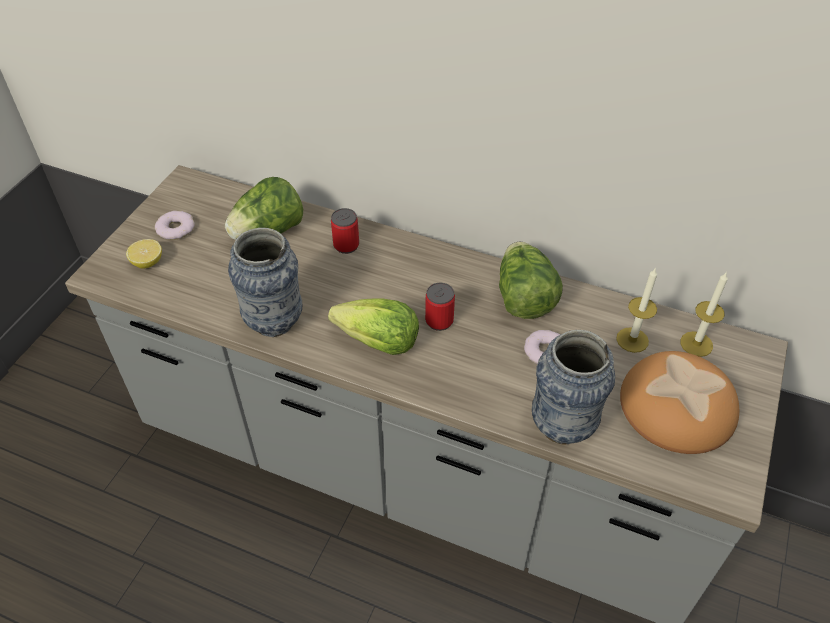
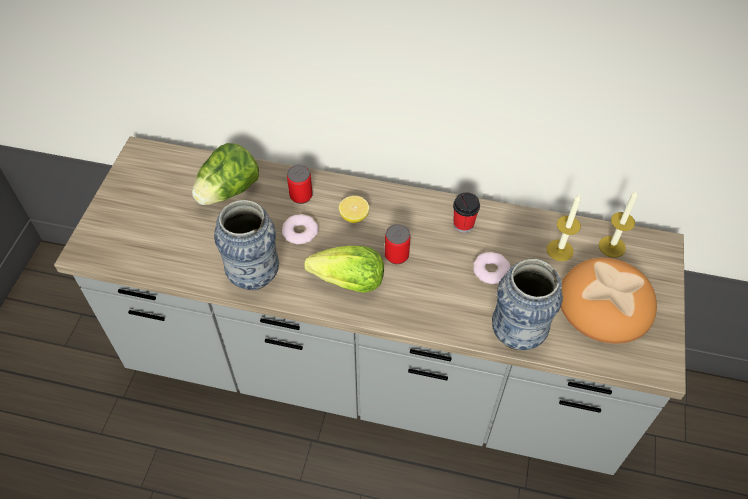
camera: 10 degrees left, 5 degrees up
(147, 262) = (126, 235): lemon -> lemon (354, 216)
(175, 228) = (143, 199): donut -> donut (300, 232)
(523, 298) = (463, 224): lettuce -> cup

